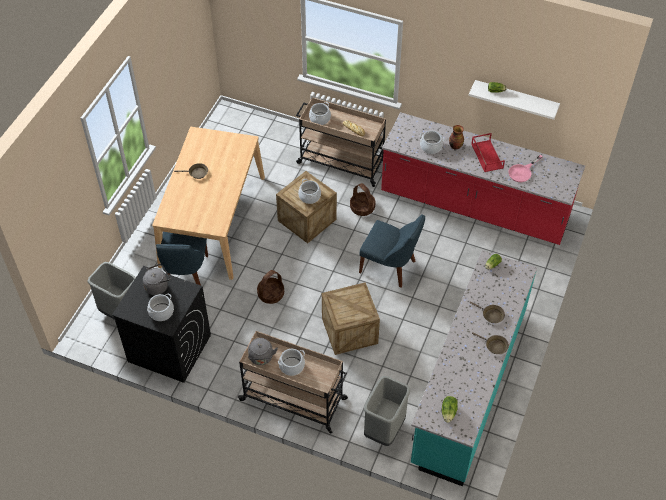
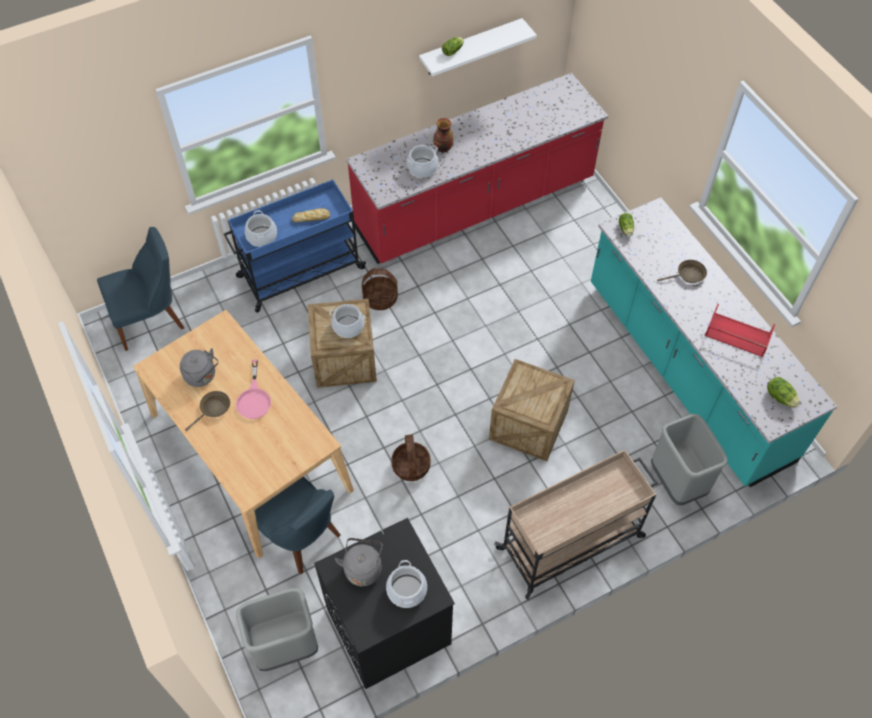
camera: 50 degrees left, 5 degrees up
(261, 358) = (546, 529): grey kettle -> grey kettle (202, 376)
(291, 366) = (582, 505): cooking pot -> none
(340, 162) = (299, 273): beige cart -> blue cart
(390, 267) = (481, 330): blue chair -> blue chair (151, 319)
(486, 155) = (481, 133): red tray -> red tray (736, 335)
(494, 346) = (728, 300): brown frying pan -> none
(522, 172) = (531, 122): pink frying pan -> pink frying pan (254, 398)

